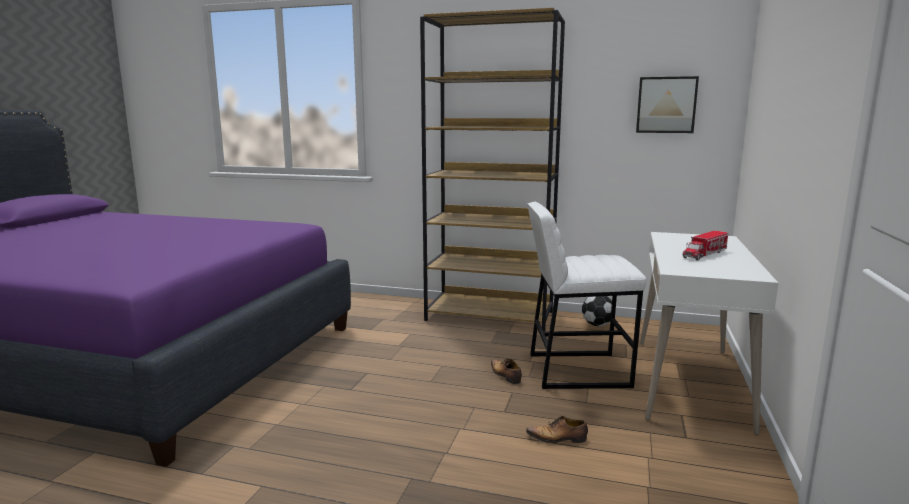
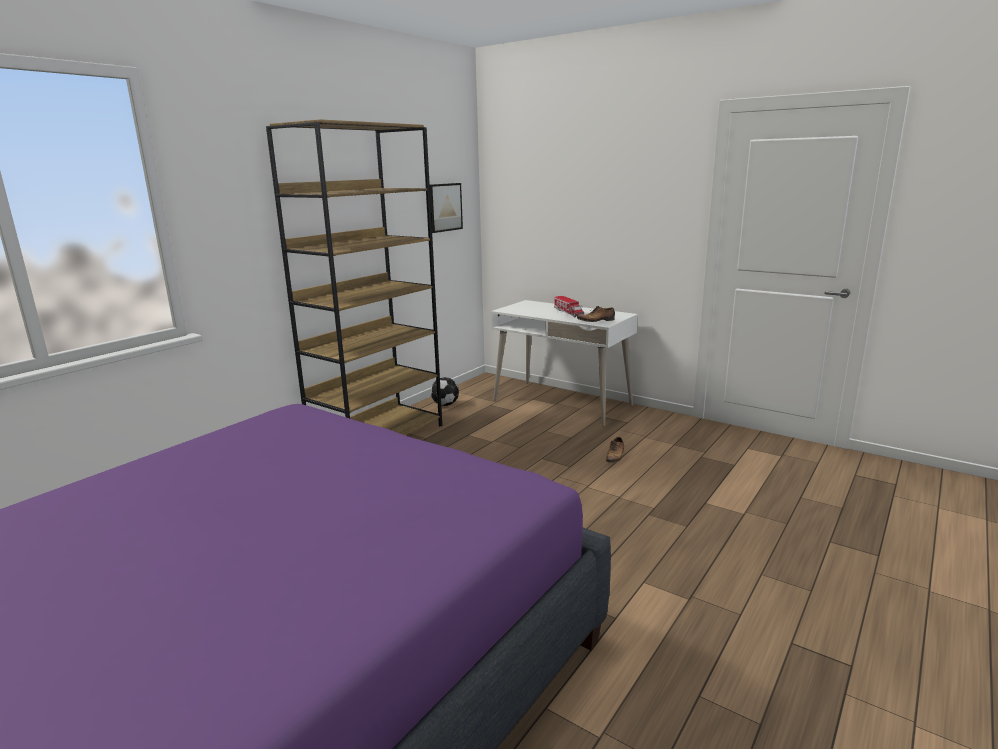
camera: 70 degrees left, 5 degrees up
(505, 375) = (511, 455): shoe -> shoe (596, 320)
(575, 370) = (521, 430): white chair -> none

